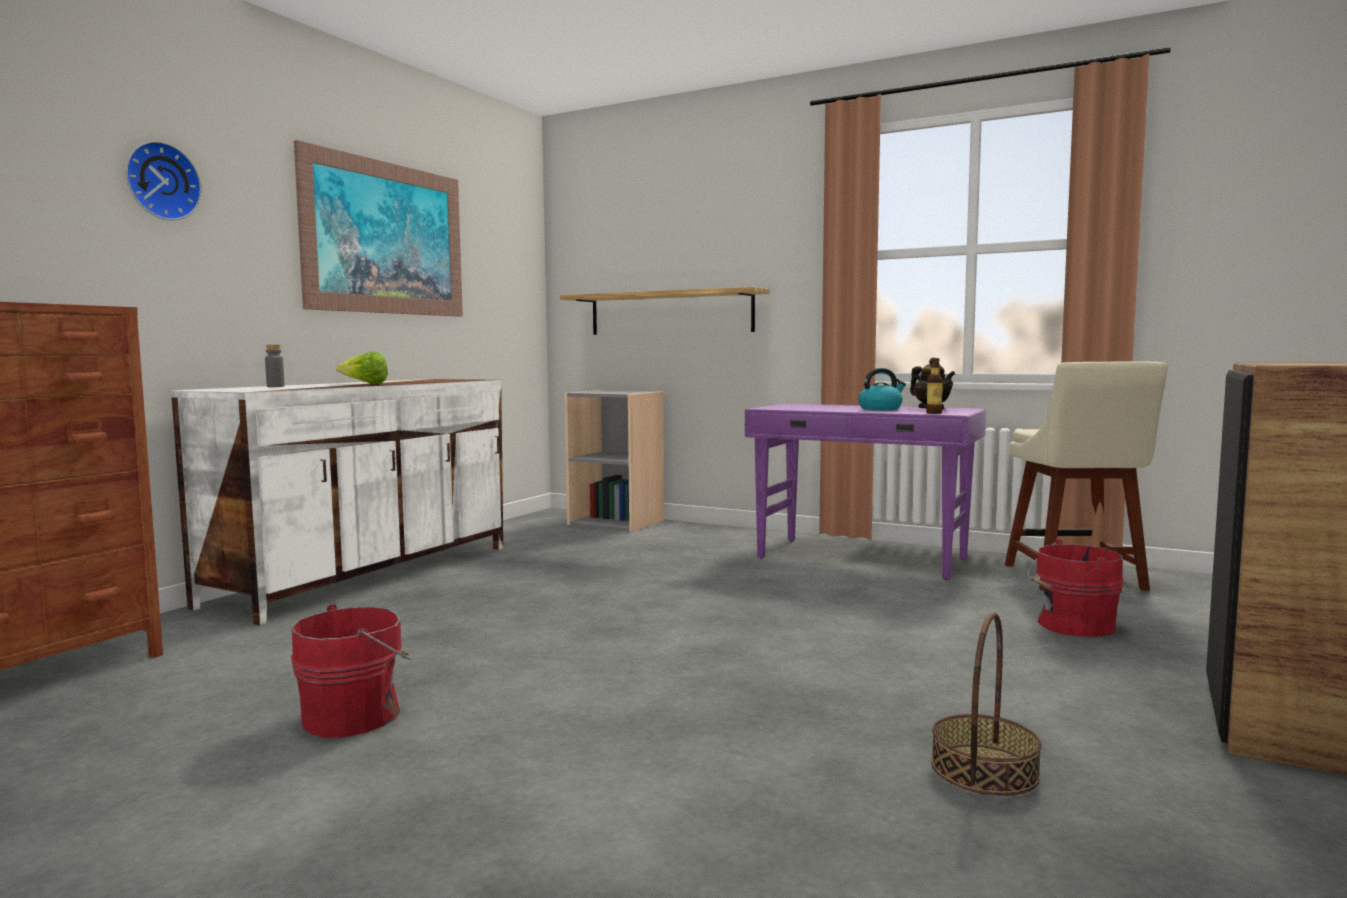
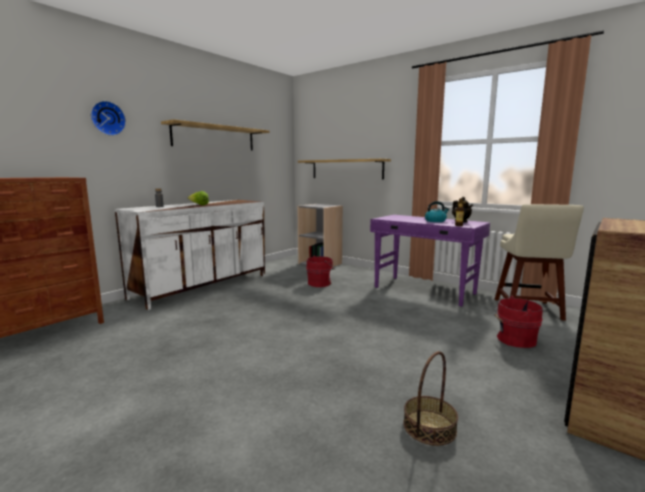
camera: 10 degrees right, 5 degrees up
(356, 715) = (161, 362): red bucket -> red bucket (320, 283)
(386, 238) = (214, 137): picture -> shelf

